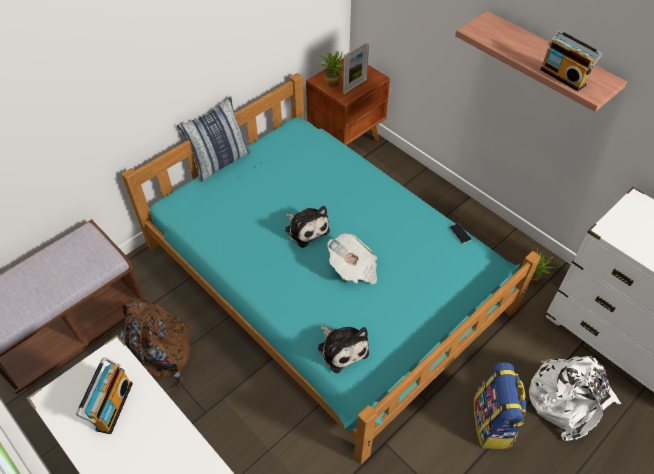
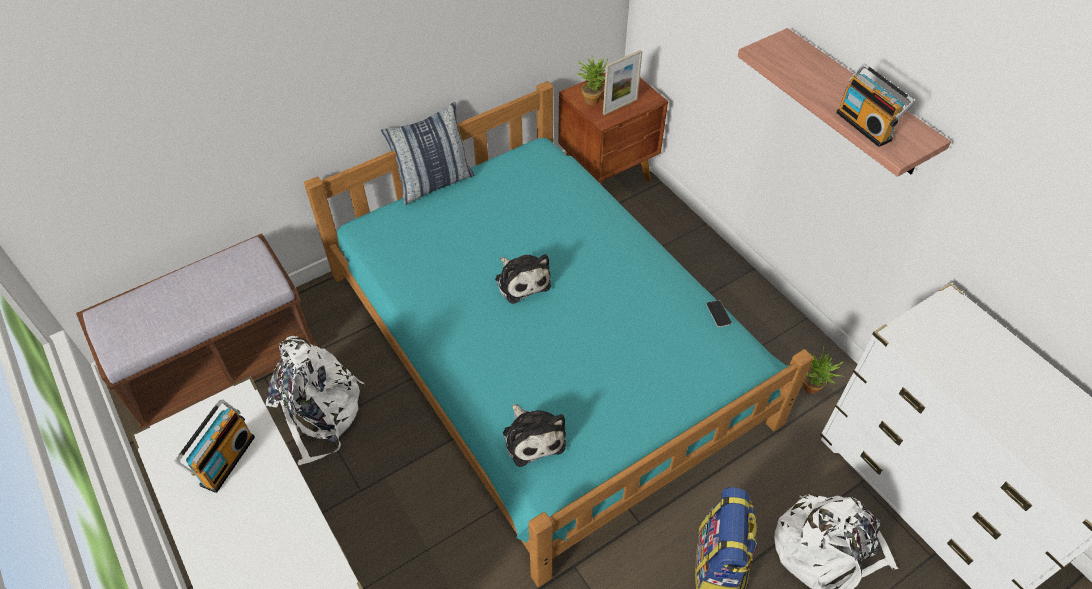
camera: 10 degrees right, 0 degrees up
(158, 355) = (318, 412): brown backpack -> white backpack
(353, 268) = (570, 339): newspaper -> none

